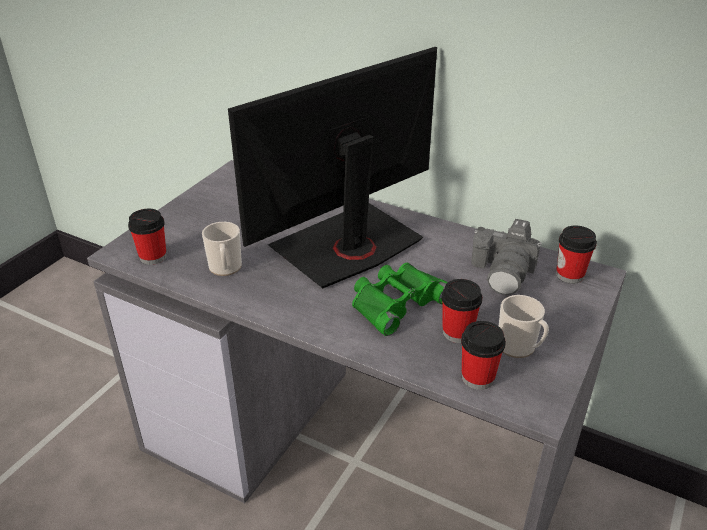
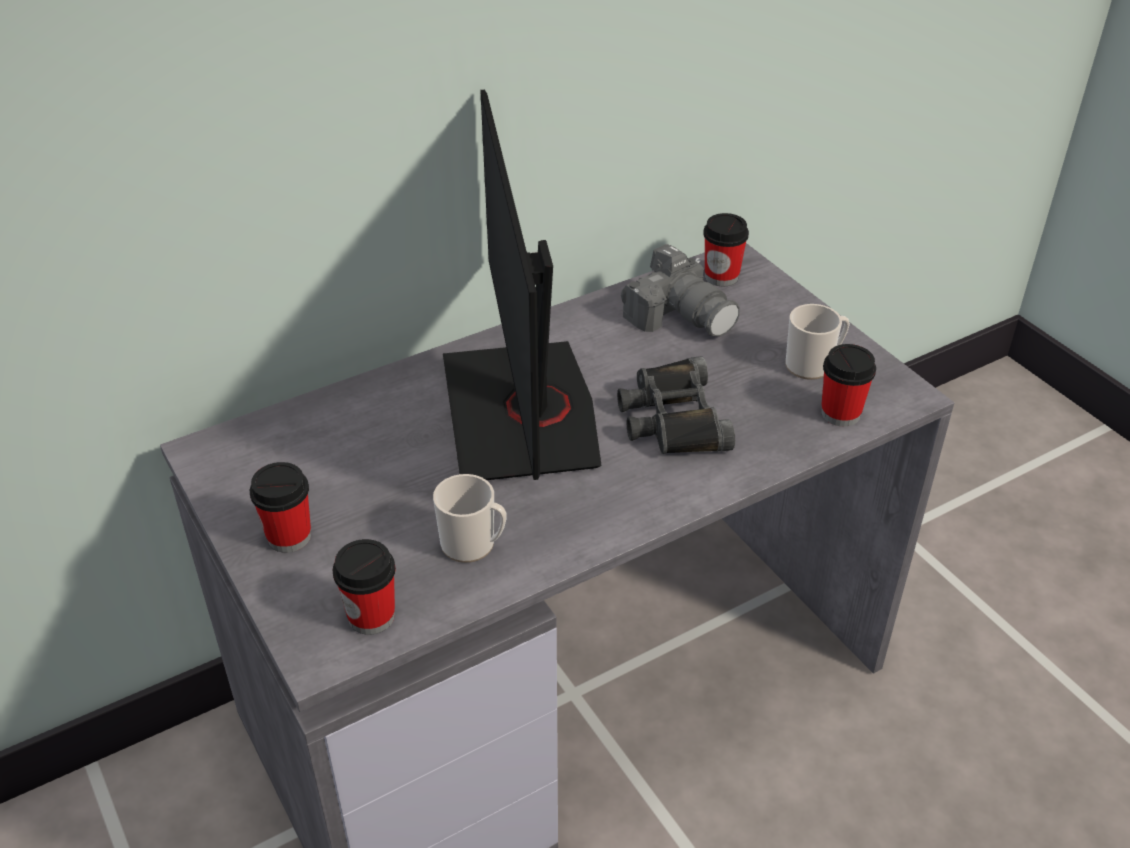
camera: 60 degrees left, 5 degrees up
(396, 302) = (672, 418): green binoculars -> black binoculars
(457, 332) = (760, 396): cup -> cup (289, 536)

